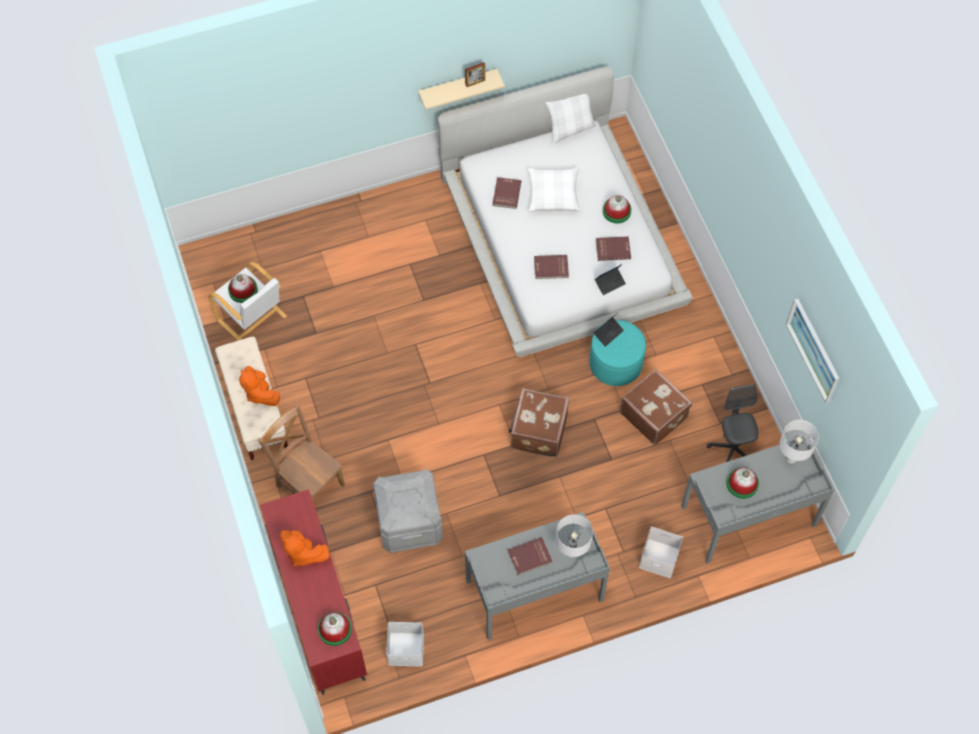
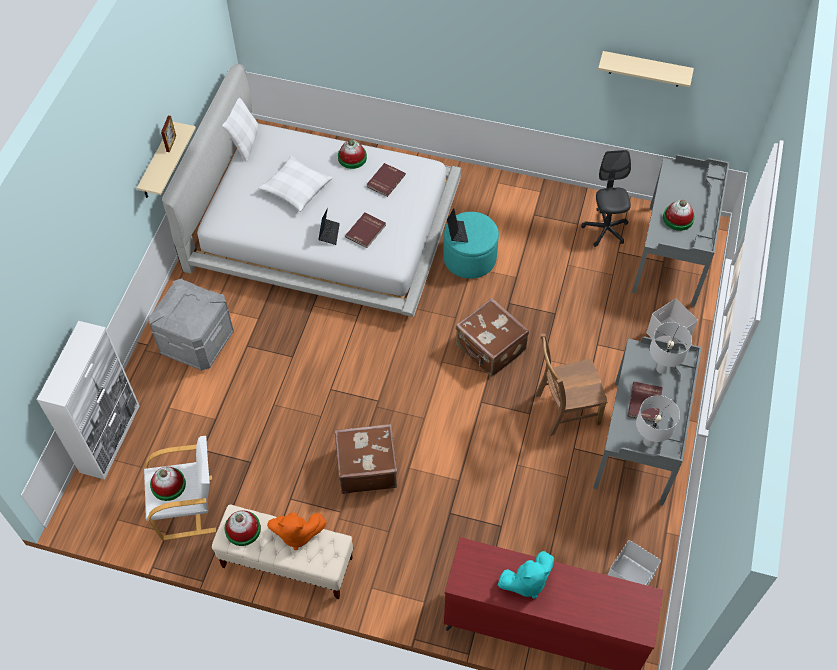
camera: 55 degrees left, 5 degrees down
(270, 233) = (110, 438): none -> white cabinet
(303, 553) = (526, 582): orange plush toy -> turquoise plush toy
(308, 483) = (402, 561): brown chair -> brown chair (564, 409)
(335, 629) = (628, 601): hat -> hat (243, 529)
(409, 523) = (505, 499): grey storage box -> grey storage box (197, 341)
(506, 194) = (265, 219): red book -> none
(610, 283) = (415, 201): laptop -> laptop (329, 233)
(654, 414) = (536, 261): brown suitcase -> brown suitcase (366, 467)
(732, 448) = (605, 230): grey office chair -> grey office chair turned 60 degrees clockwise
(791, 458) = (677, 176): white table lamp -> white table lamp (648, 441)
(813, 349) = (645, 69): picture -> beige shelf

